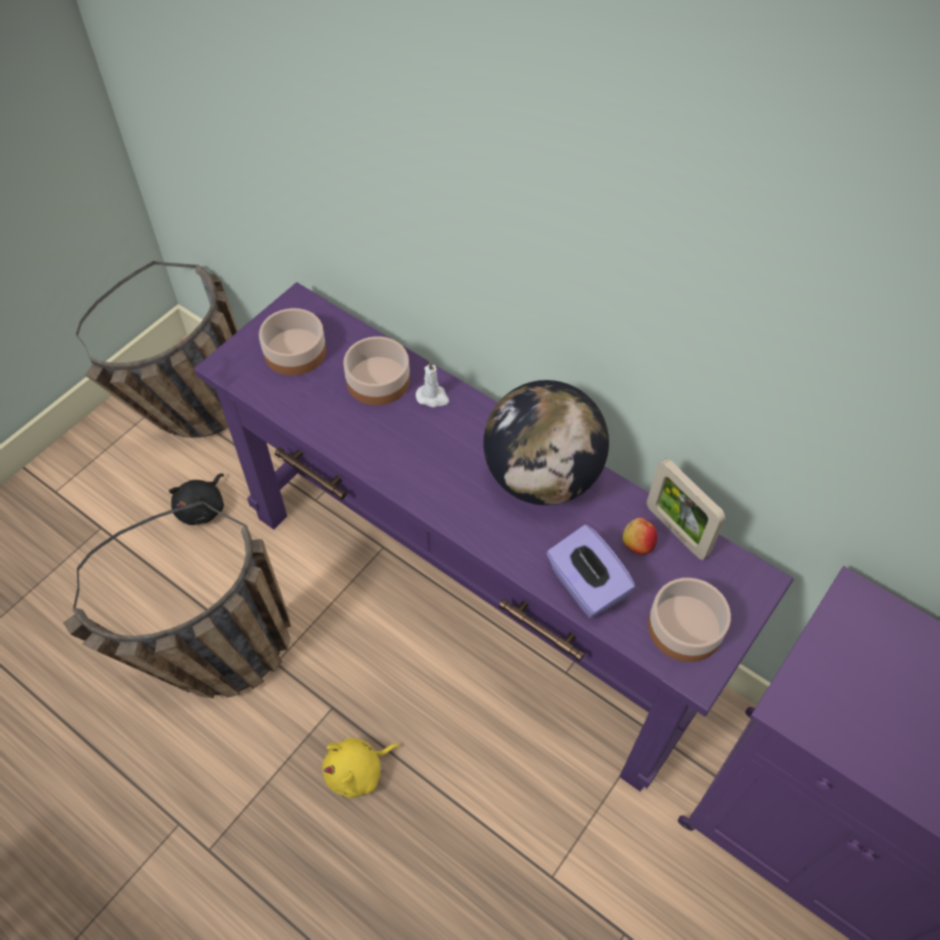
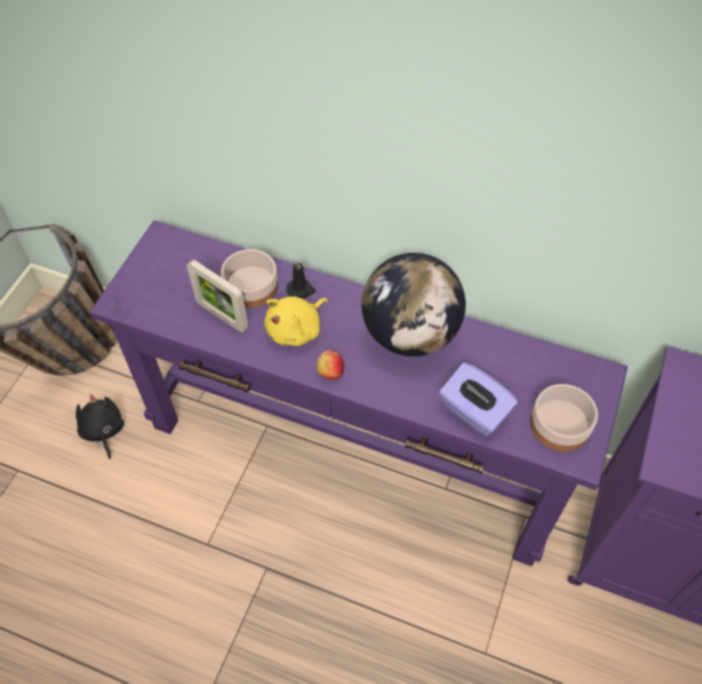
camera: 15 degrees left, 0 degrees up
(203, 508) = (103, 431): black plush toy -> black plush toy turned 150 degrees clockwise
(210, 668) = (152, 564): basket -> none
(295, 352) = (173, 279): bowl -> none
(358, 771) = (304, 614): yellow plush toy -> yellow plush toy (296, 330)
(433, 397) = (301, 290): white candle -> black candle
(637, 543) = (502, 368): apple -> apple (330, 371)
(676, 531) = (528, 351): picture frame -> picture frame (222, 316)

